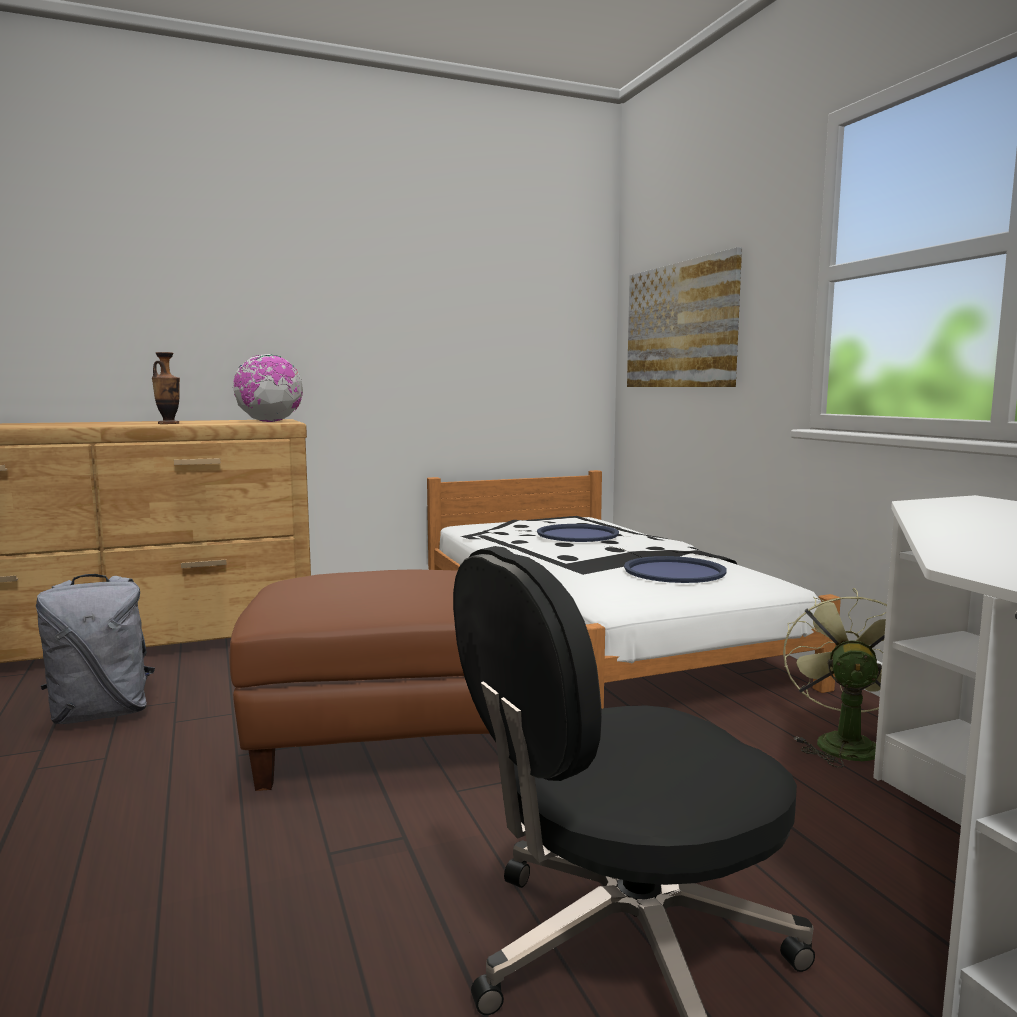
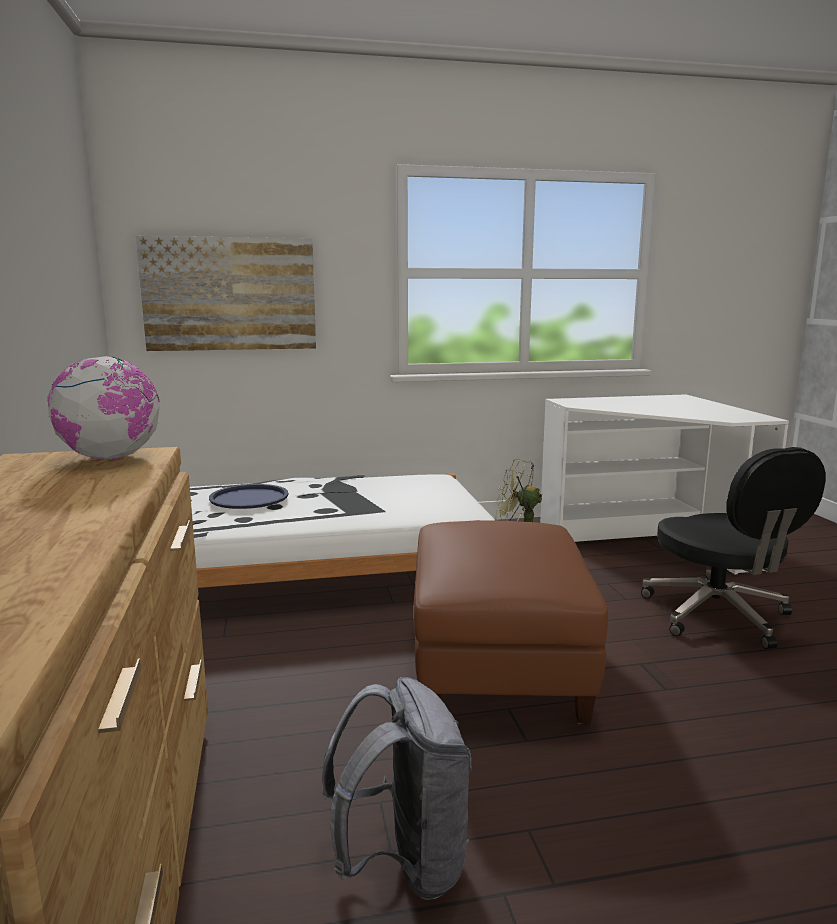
camera: 80 degrees left, 5 degrees up
(168, 424) = (92, 497): vase -> none
(674, 571) = (396, 490): blue tray -> none

